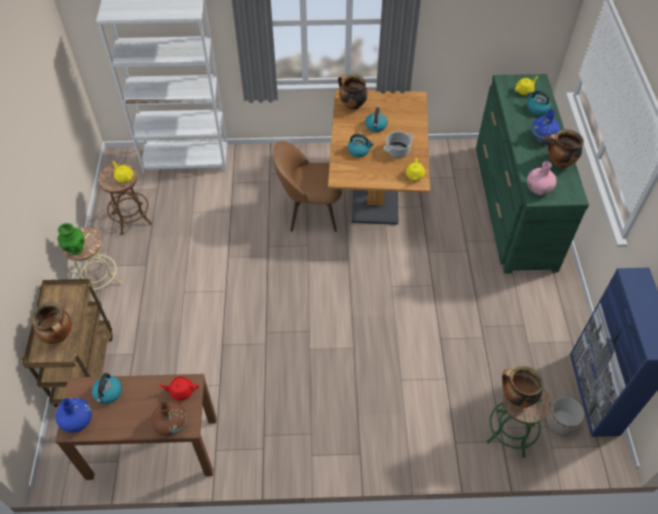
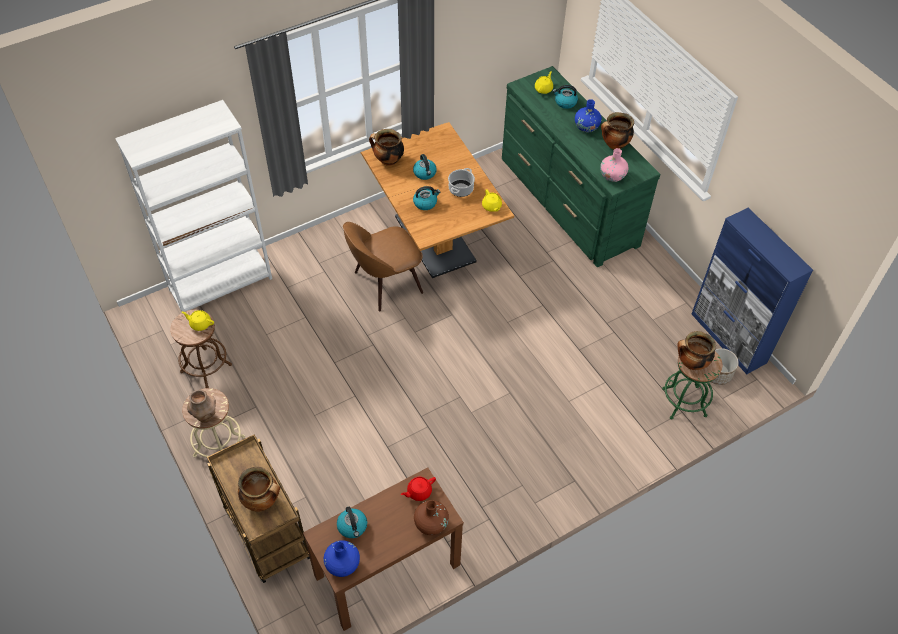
camera: 30 degrees left, 0 degrees up
(76, 250) = (205, 416): green vase -> brown vase

